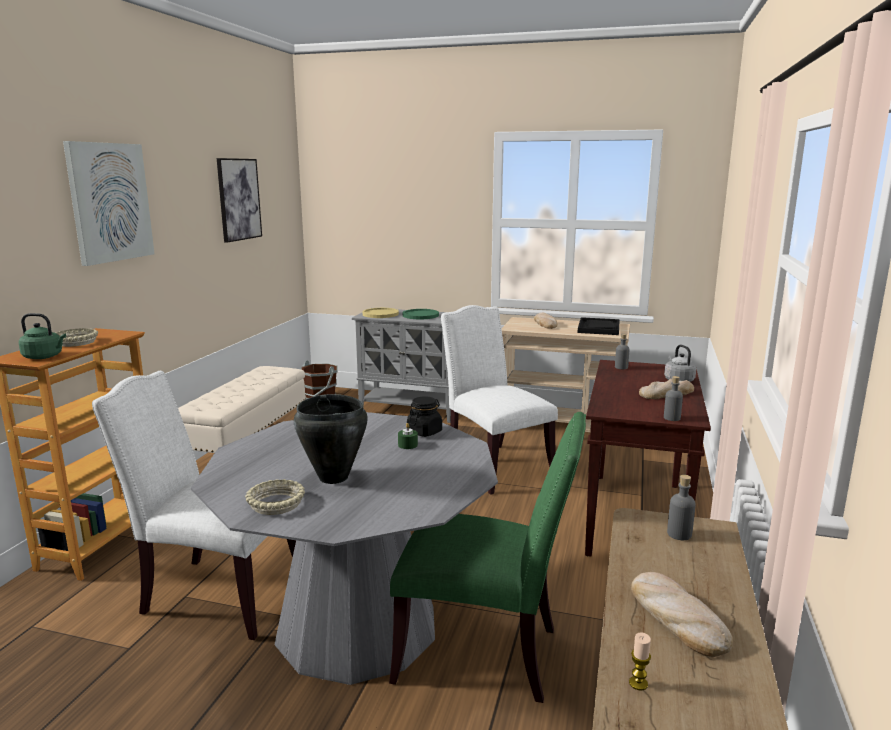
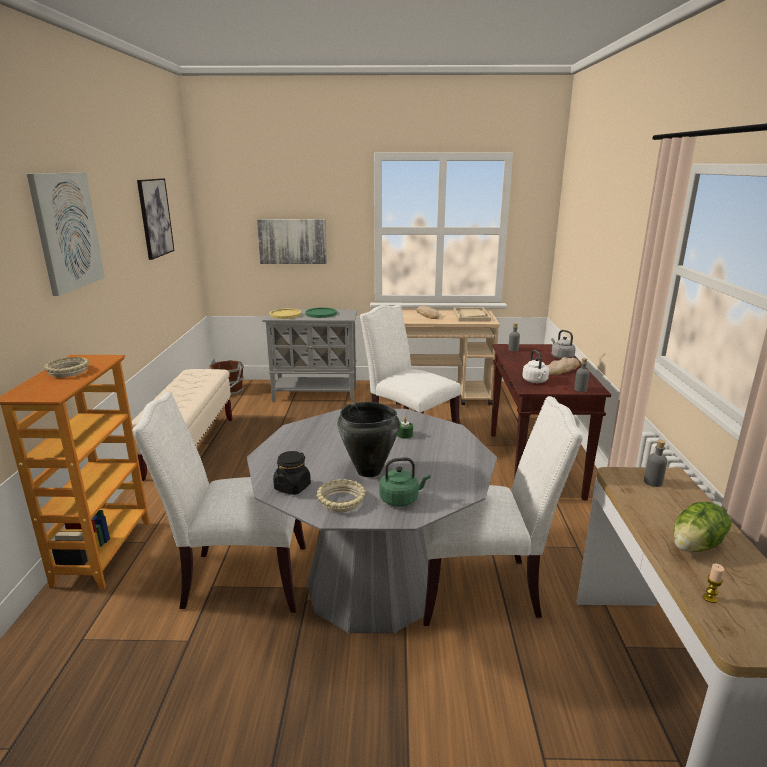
camera: 15 degrees left, 5 degrees up
(45, 357) = (54, 390): green kettle -> green kettle (401, 499)
(400, 232) = (292, 241): none -> picture
(424, 432) = (408, 421): black jar -> black jar (292, 487)
(485, 653) = (481, 587): green chair -> white chair
(598, 328) = (471, 316): black tray -> beige tray
(619, 404) = (535, 381): none -> white kettle
(676, 617) = (697, 545): bread -> lettuce

